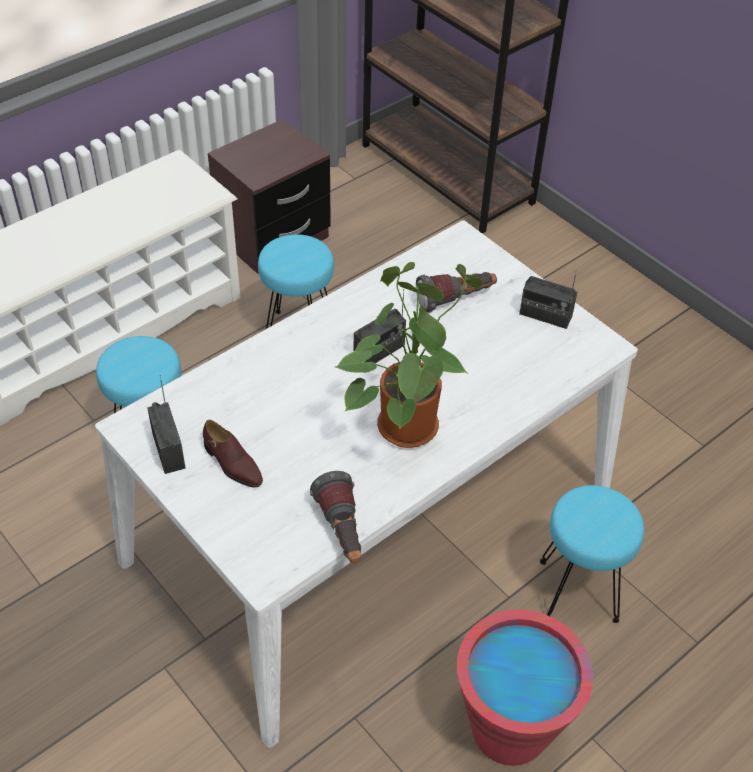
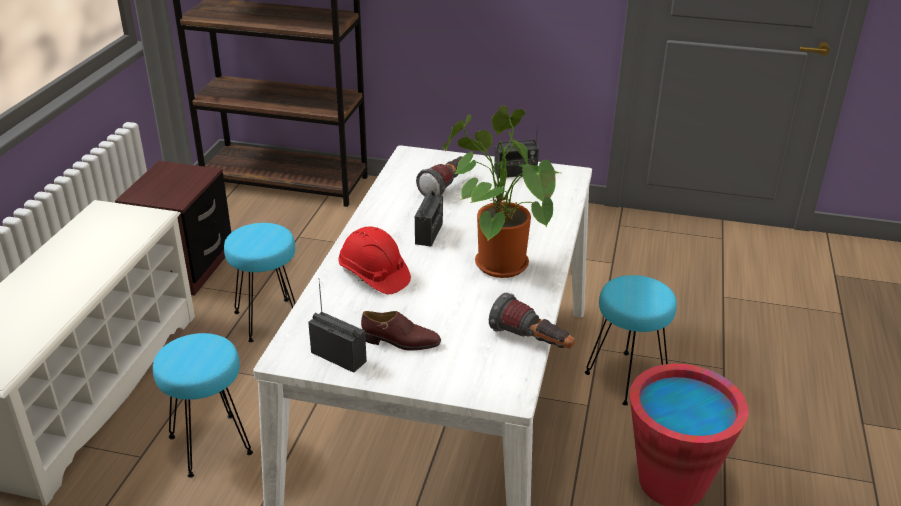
camera: 35 degrees left, 15 degrees down
(281, 376) = (374, 276): none -> red hard hat

